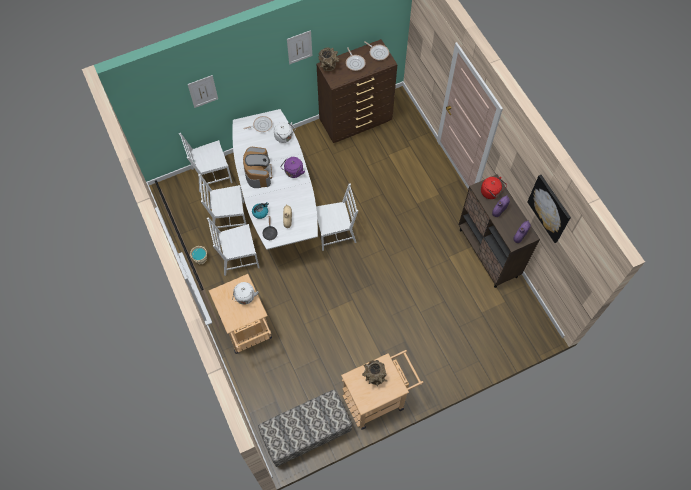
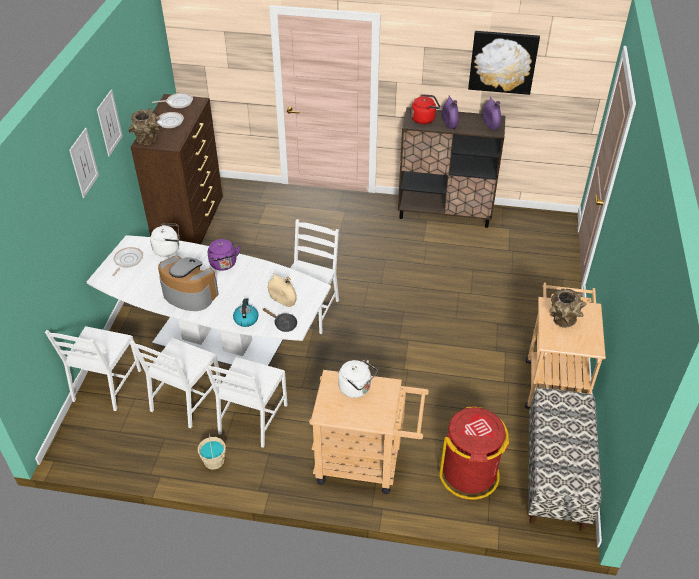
camera: 55 degrees left, 20 degrees down
(203, 91) = (49, 233): picture -> picture (84, 163)
(276, 387) = (469, 474): none -> red trash can

